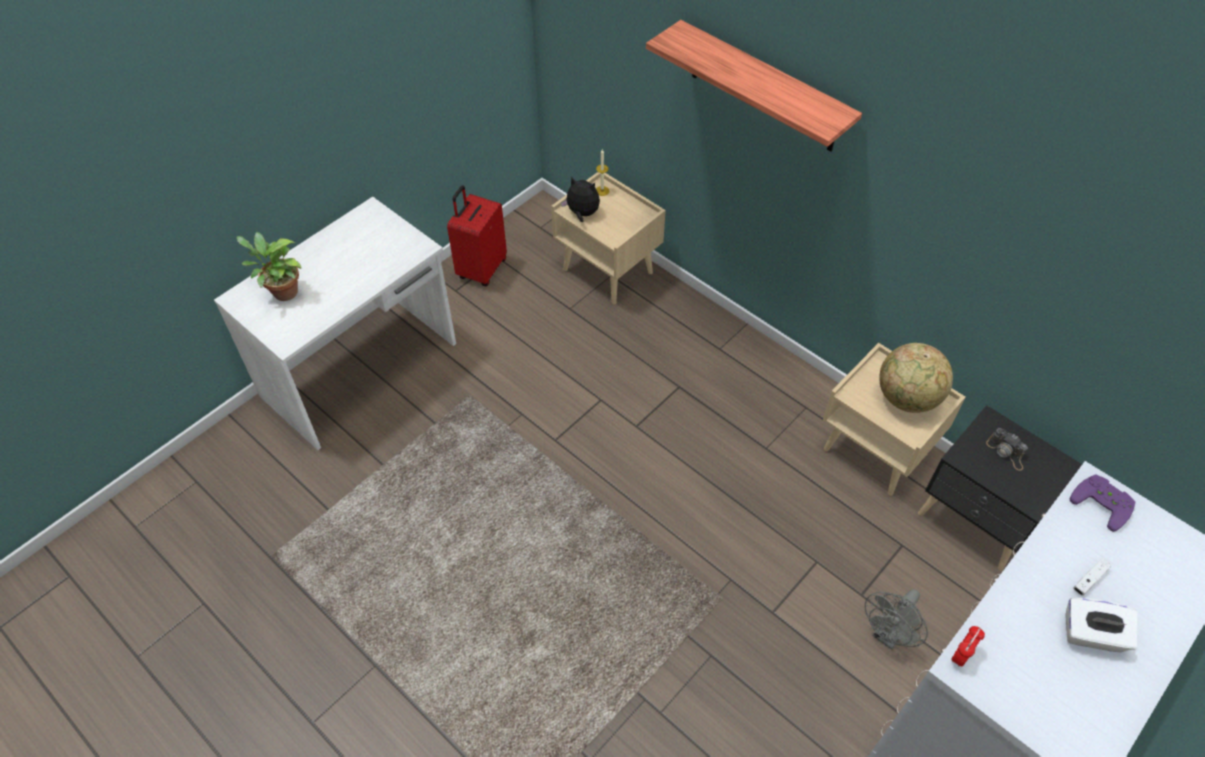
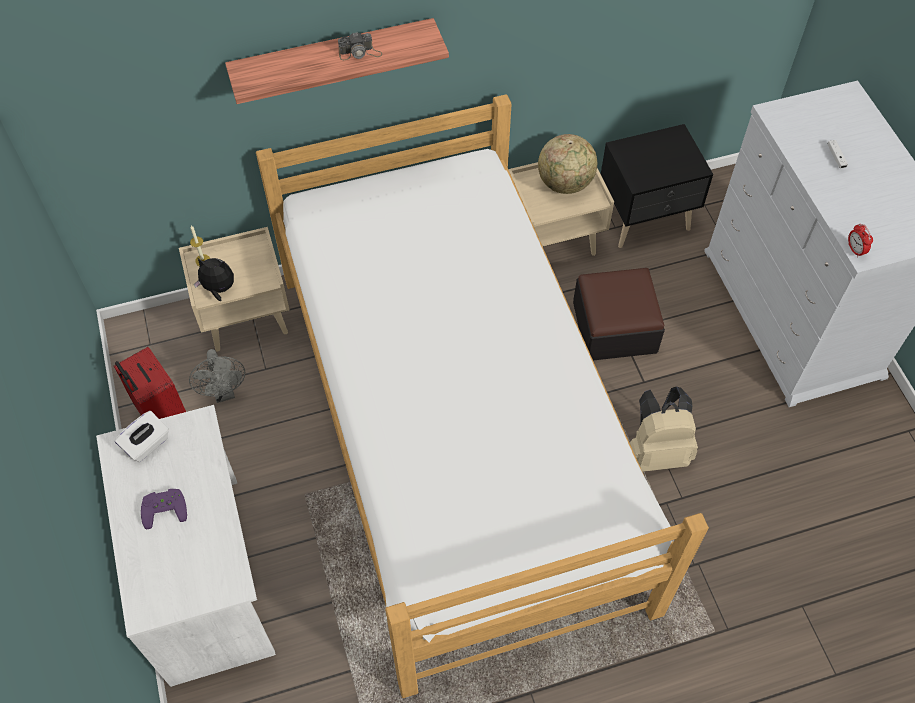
camera: 60 degrees left, 5 degrees up
(282, 292) = (166, 567): potted plant -> none
(582, 214) = (218, 289): plush toy -> plush toy turned 45 degrees clockwise
(604, 476) = (458, 431): none -> bed
(698, 662) = (656, 452): none -> beige backpack
(817, 554) = (614, 327): none -> ottoman
(888, 635) = (699, 322): grey fan -> grey fan (224, 392)
(1006, 452) = (650, 156): camera -> camera (360, 53)
(1091, 634) = (872, 179): white tissue box -> white tissue box (147, 444)
(1103, 502) = (787, 116): purple game controller -> purple game controller (165, 507)

